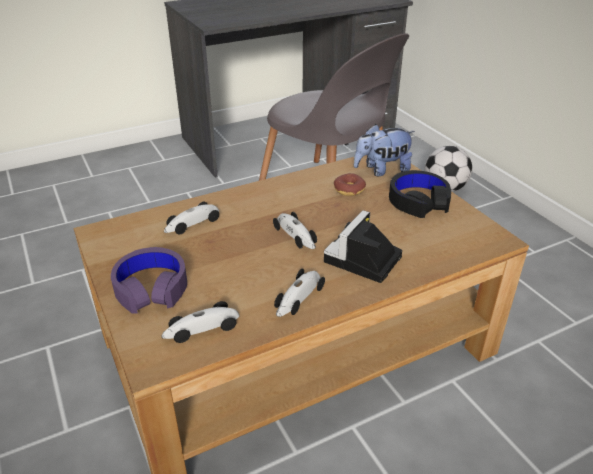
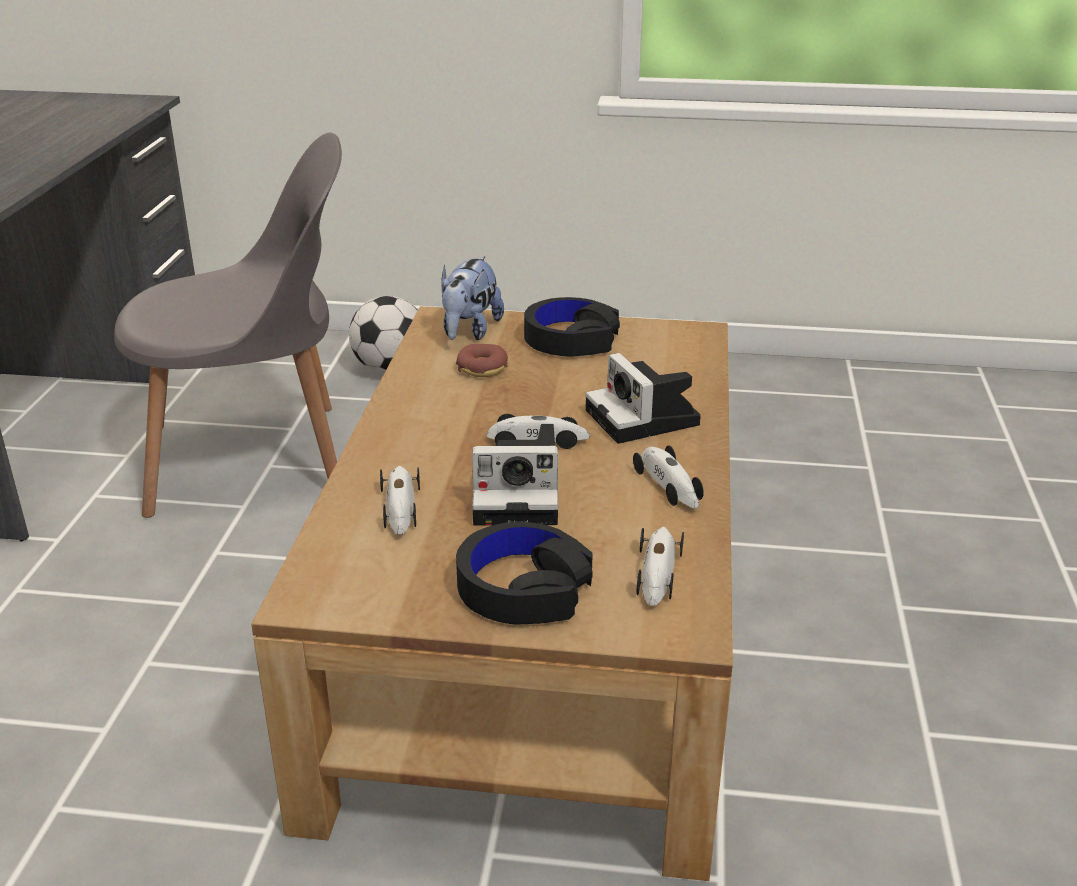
camera: 55 degrees left, 5 degrees down
(151, 288) = (523, 589): purple headphones -> black headphones
(236, 252) = (520, 495): none -> camera

